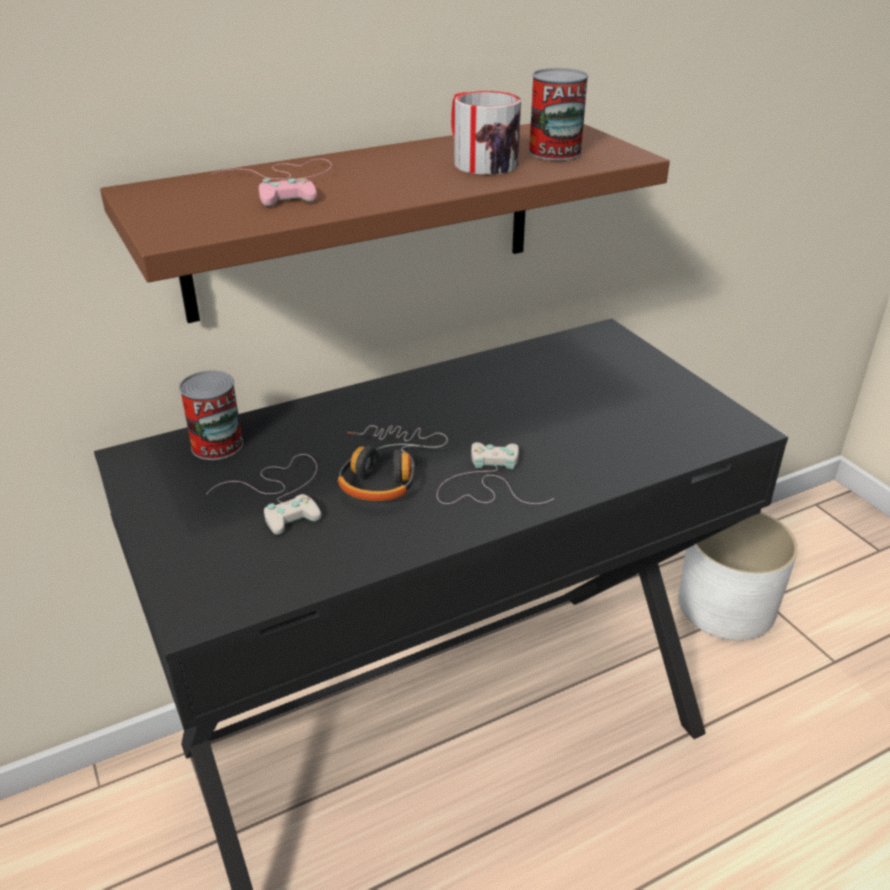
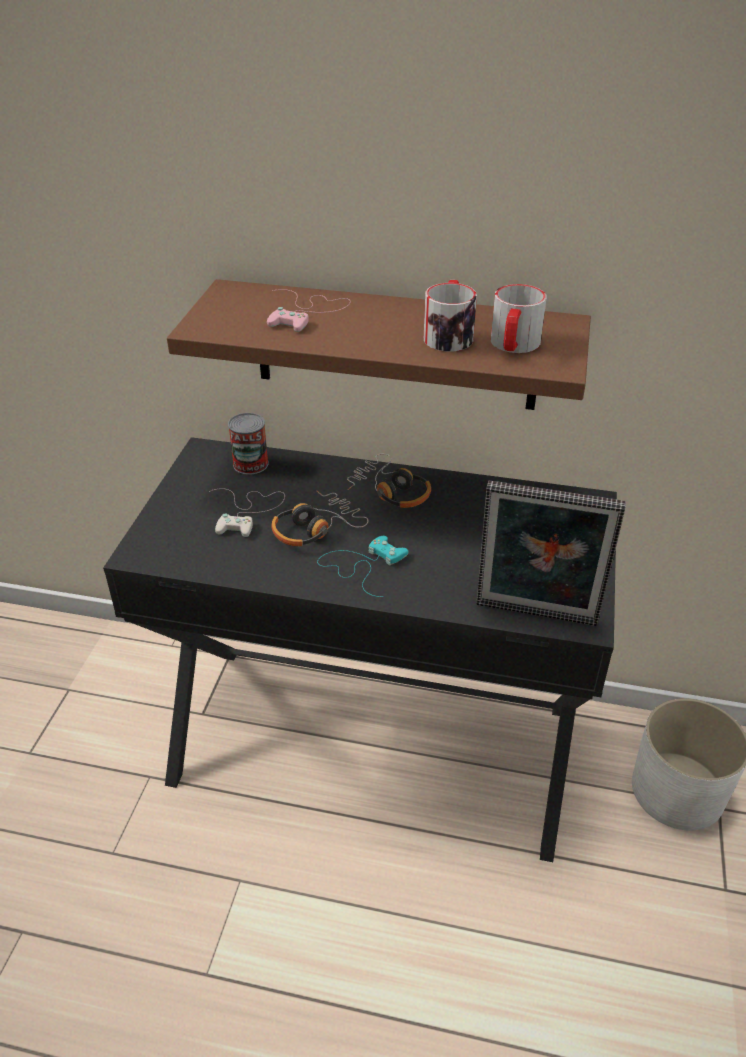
camera: 40 degrees right, 5 degrees up
(415, 403) = (390, 491): none -> headphones
(485, 483) = (362, 565): white game controller -> turquoise game controller
(555, 152) = (513, 345): can -> mug
(700, 445) = (535, 617): none -> picture frame

